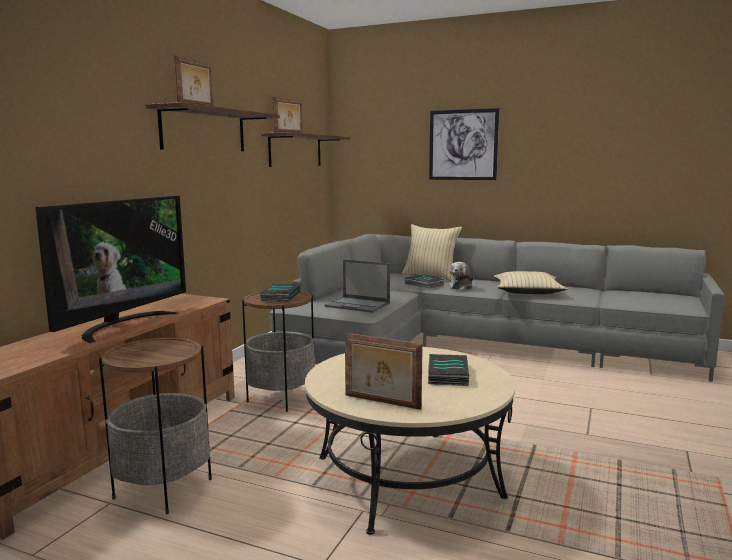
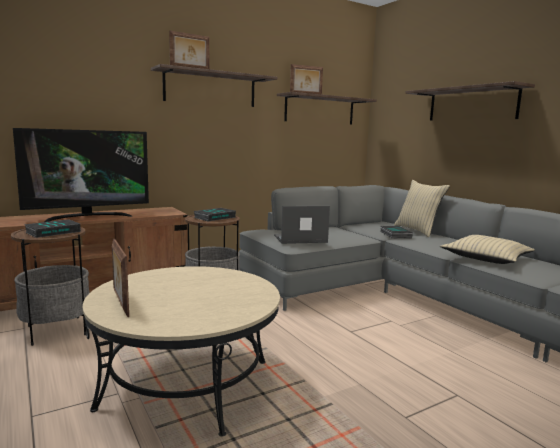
camera: 35 degrees right, 0 degrees up
(358, 305) = (299, 239): laptop -> laptop turned 105 degrees clockwise
(446, 374) = (217, 299): book -> book (53, 232)
(461, 287) = (425, 242): plush toy -> none
(463, 145) = (472, 104): picture -> shelf

